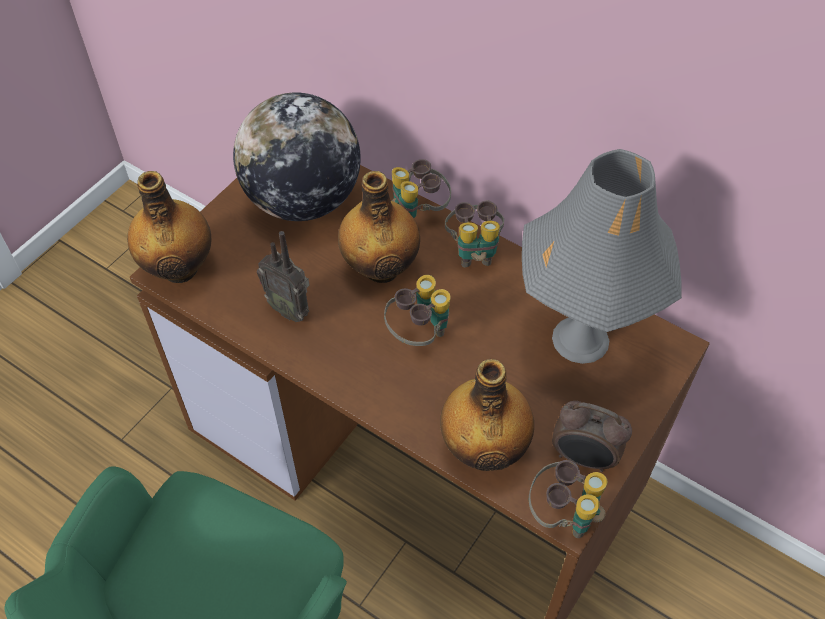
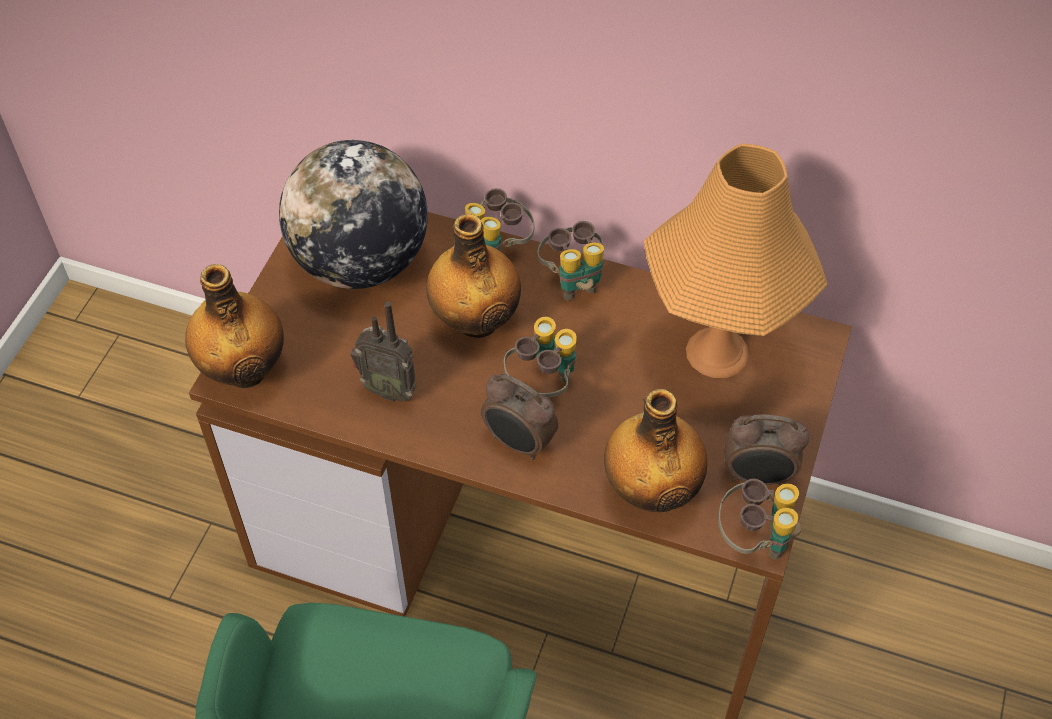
camera: 15 degrees left, 0 degrees up
(382, 379) = (518, 443): none -> alarm clock
(580, 339) = (716, 352): grey table lamp -> orange table lamp

